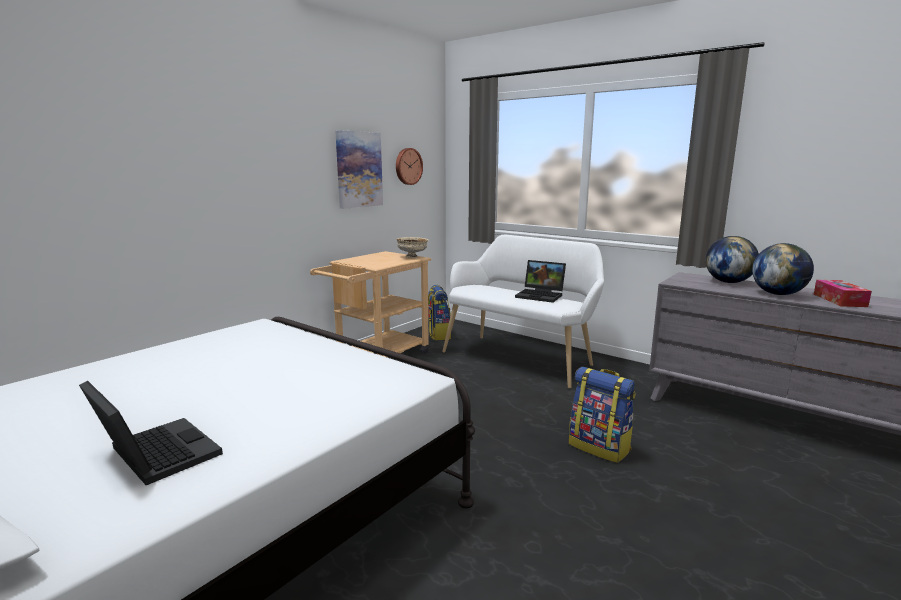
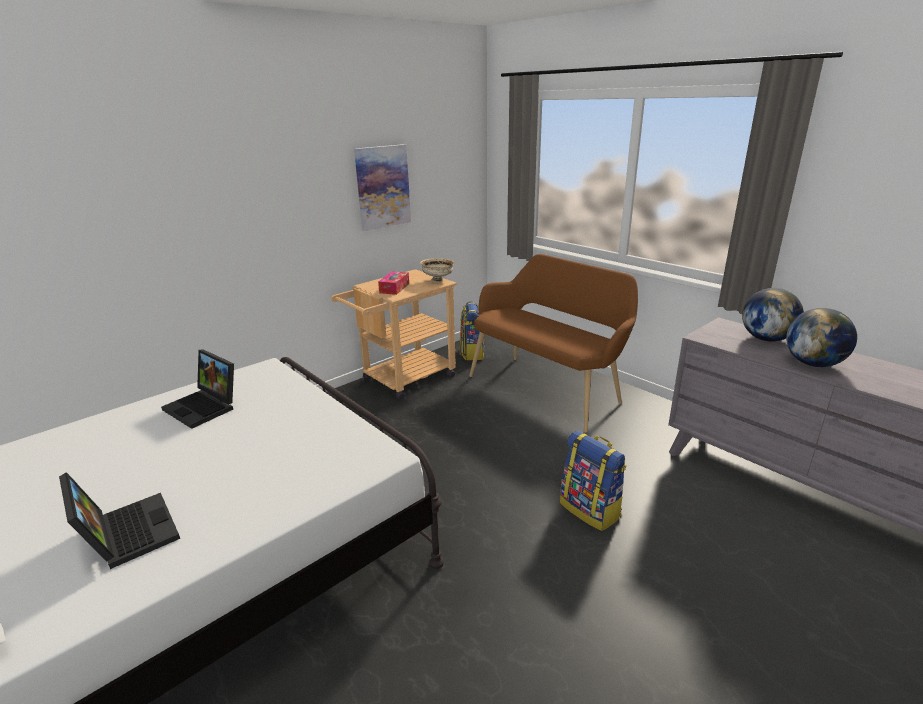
camera: 10 degrees right, 10 degrees up
(408, 166) = (440, 176): wall clock -> none
(521, 357) = (548, 388): white bench -> brown bench
(541, 295) = (568, 329): laptop -> laptop (205, 407)
(839, 300) = (883, 379): tissue box -> tissue box (394, 288)

